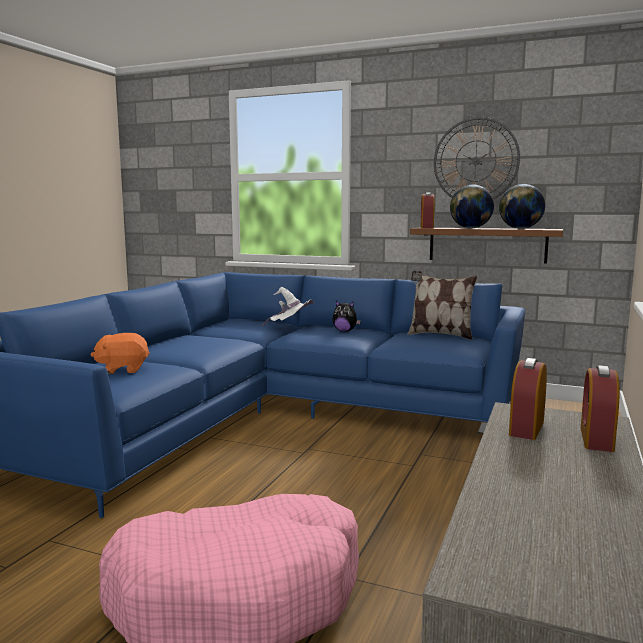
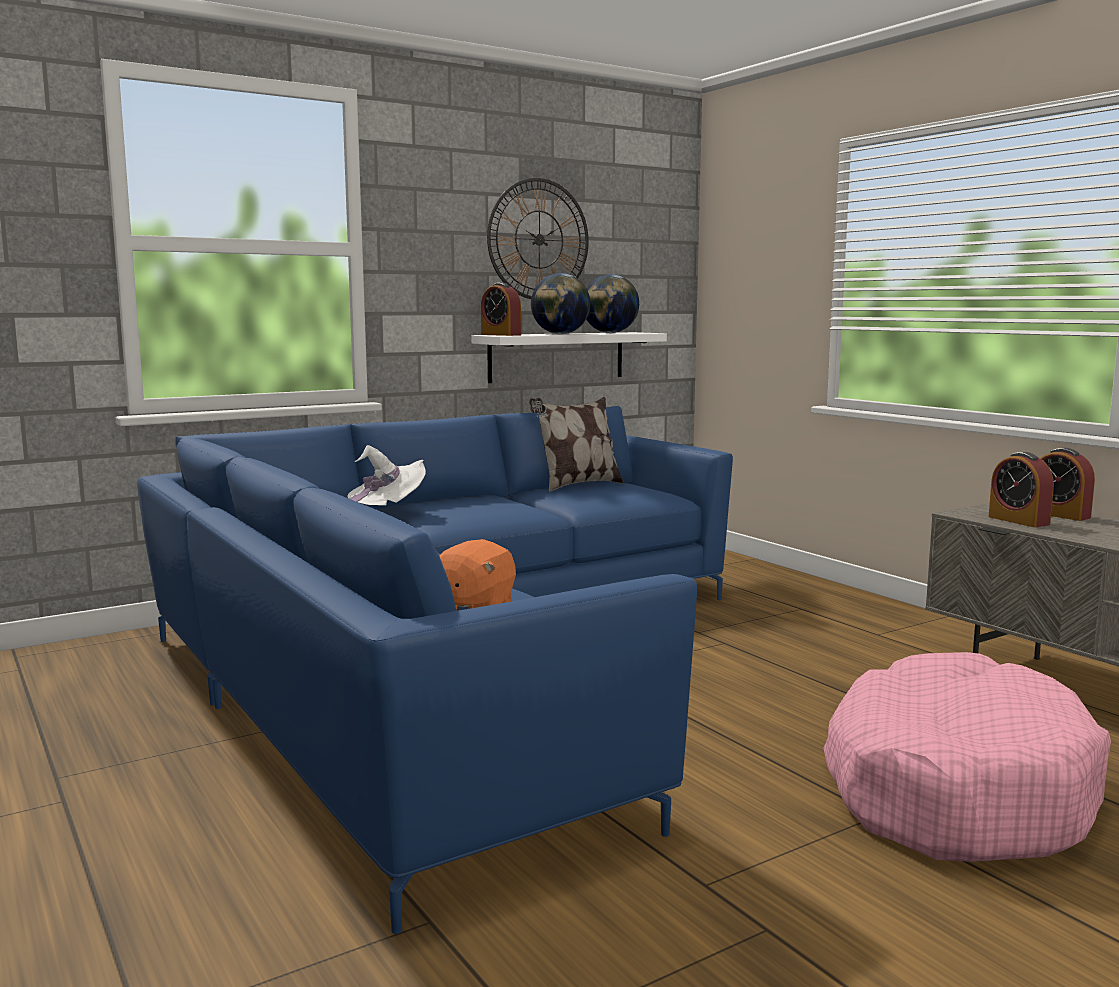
camera: 55 degrees left, 0 degrees up
(345, 331) = (471, 503): plush toy -> none
(487, 245) = (557, 356): brown shelf -> white shelf

